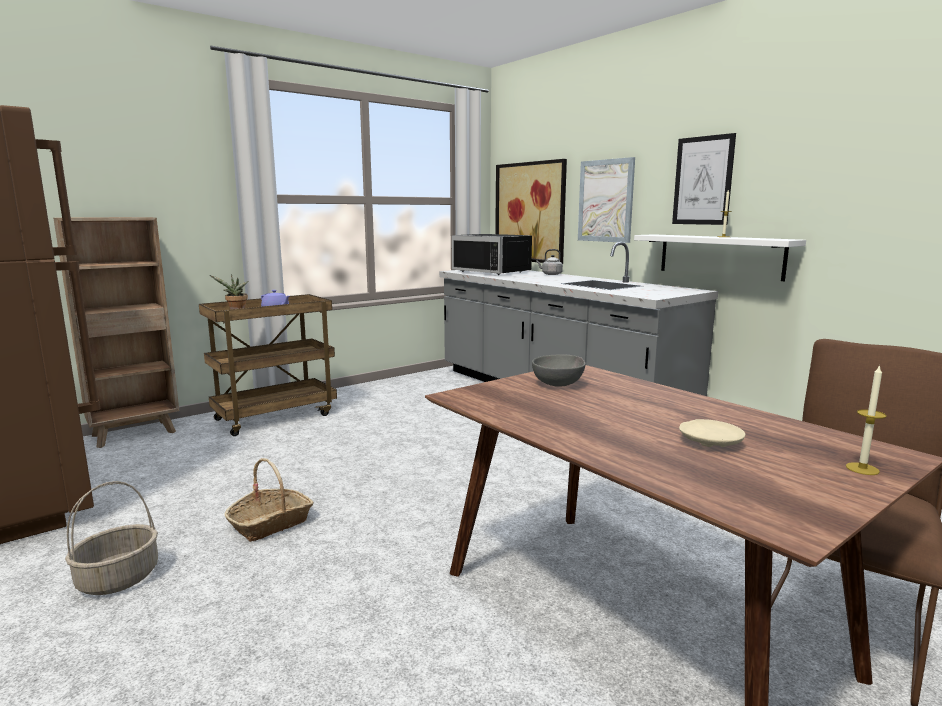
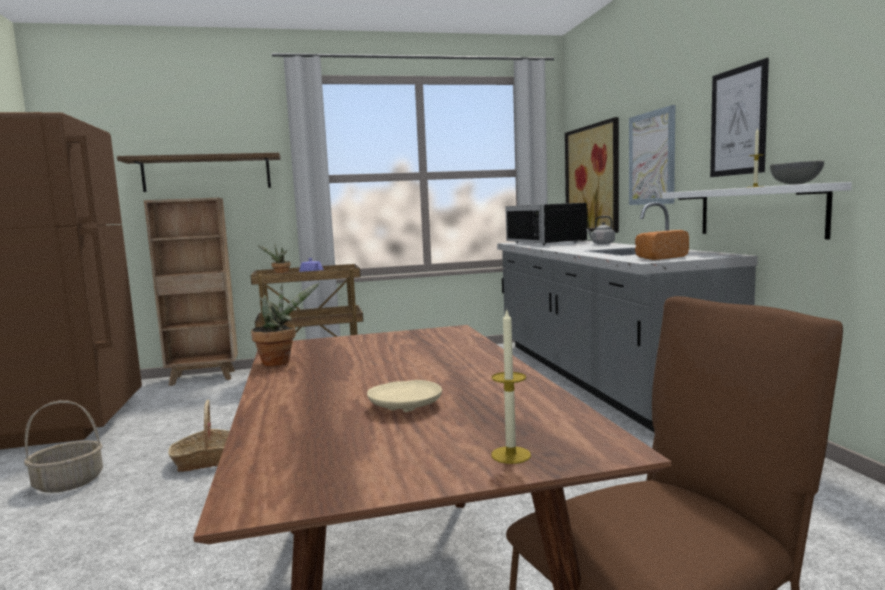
camera: 25 degrees right, 5 degrees down
(125, 185) = (207, 173): none -> shelf
(501, 413) = (280, 361): none -> potted plant
(559, 385) = (396, 343): grey bowl -> grey bowl (797, 184)
(652, 293) = (659, 258): none -> bread

